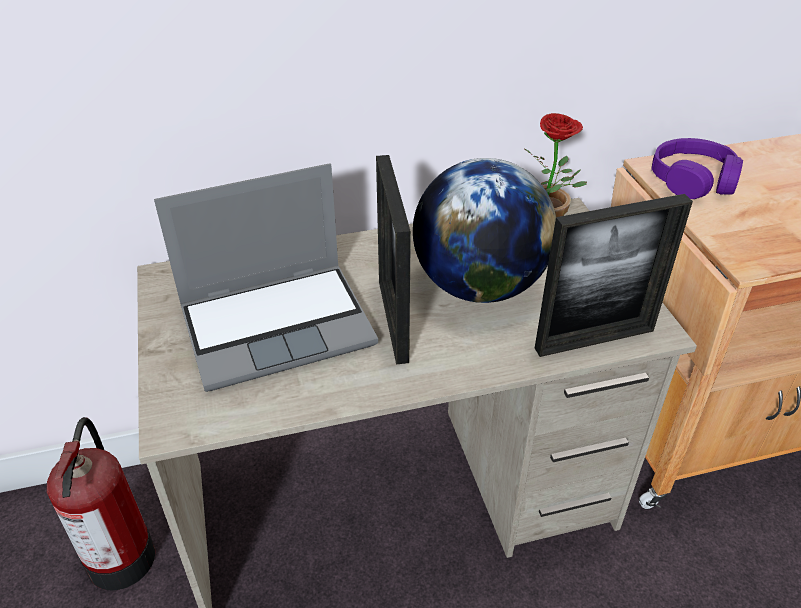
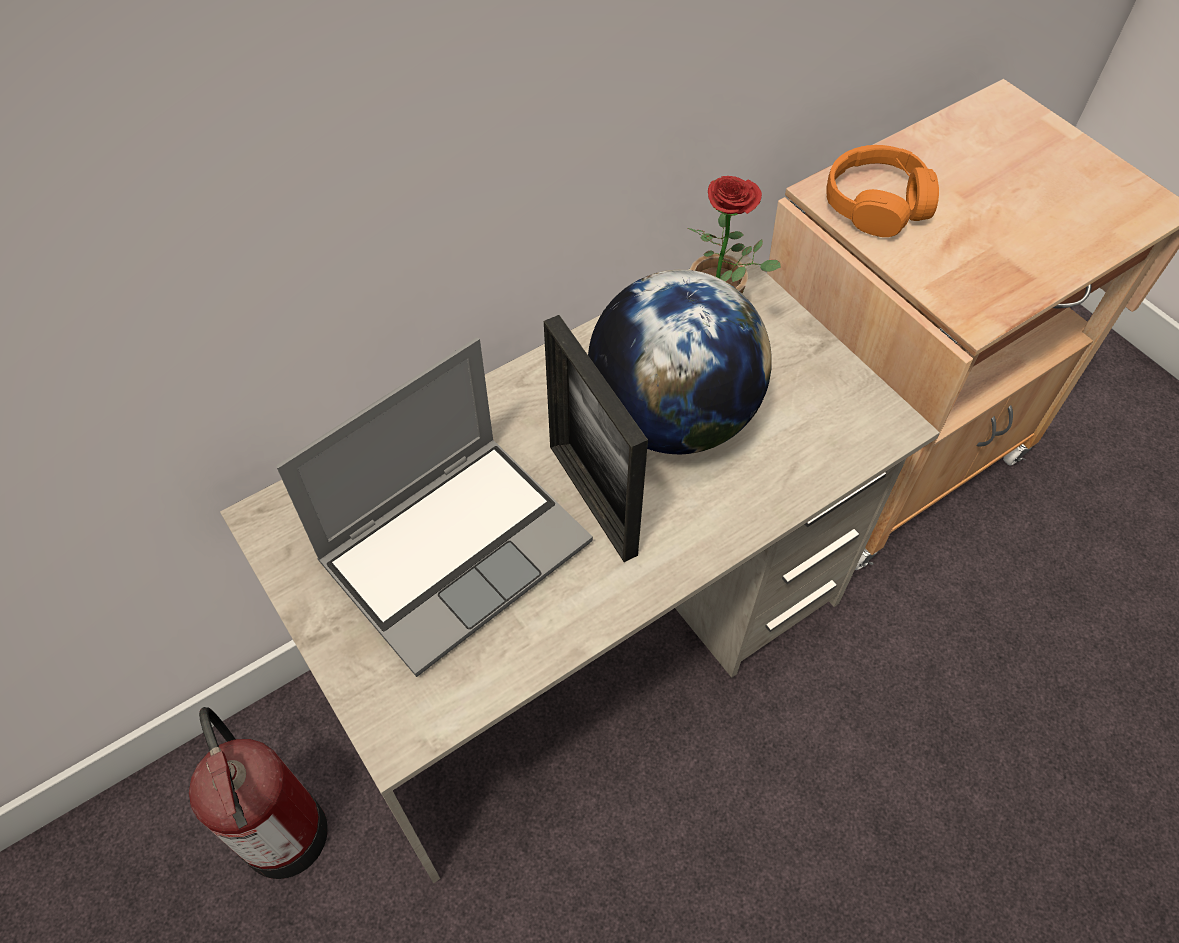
camera: 20 degrees left, 15 degrees up
(594, 339) = (830, 457): picture frame -> none
(693, 180) = (877, 204): purple headphones -> orange headphones

